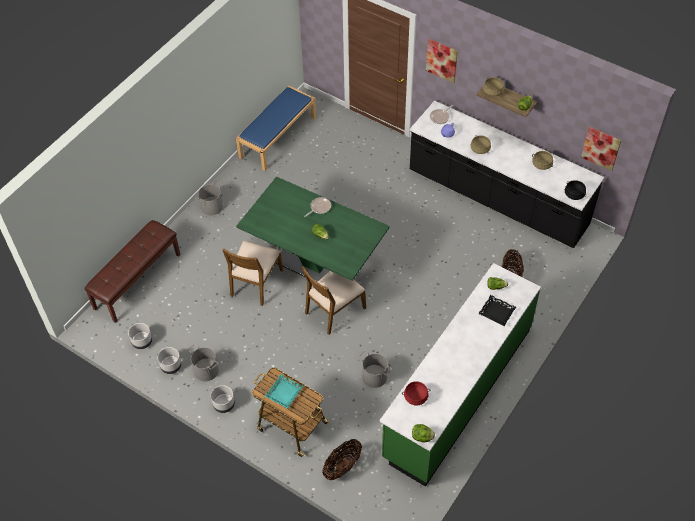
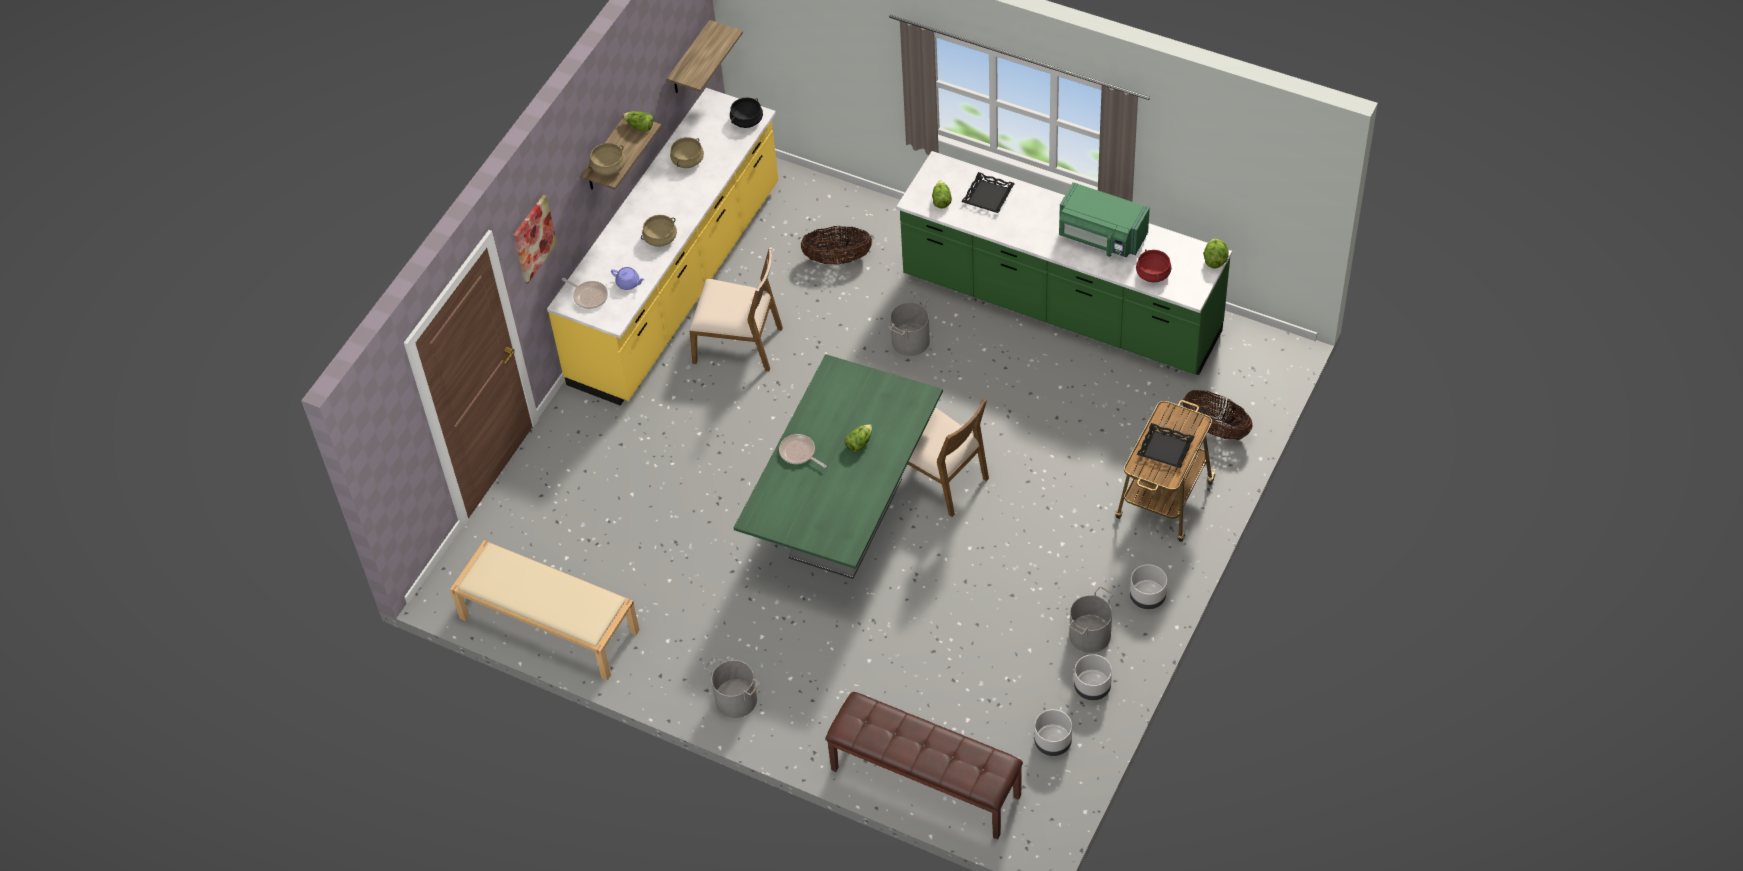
camera: 95 degrees left, 0 degrees up
(255, 282) = (900, 598): brown chair -> brown chair (739, 344)
(278, 136) = (548, 624): blue bench -> beige bench
(284, 393) = (1165, 448): turquoise tray -> black tray
(374, 377) = (1055, 409): grey bucket -> grey bucket (911, 341)
(452, 371) = (1100, 237): none -> green microwave
(497, 199) = (677, 285): black counter -> yellow counter
(601, 148) = (689, 60): picture -> shelf

